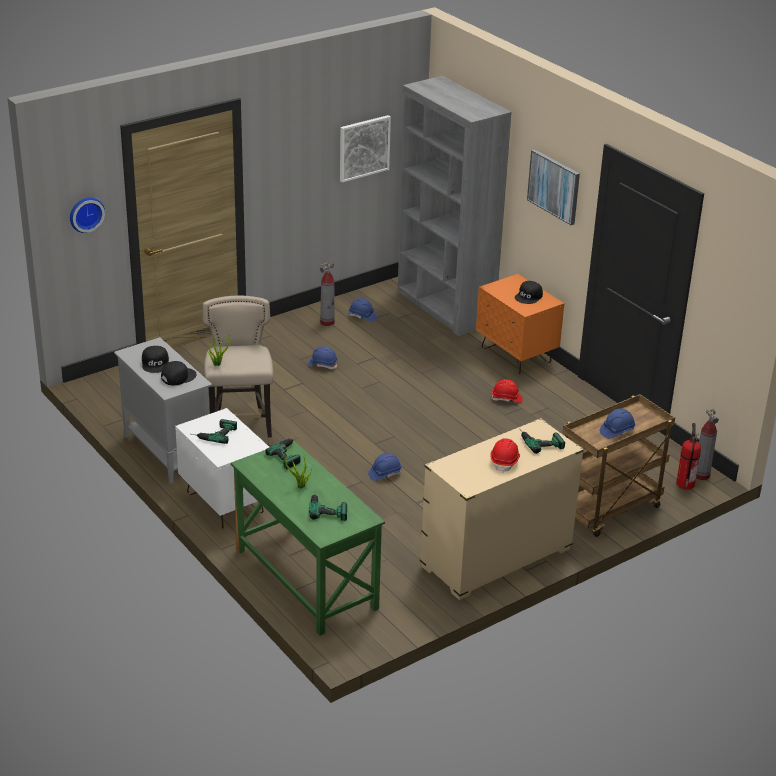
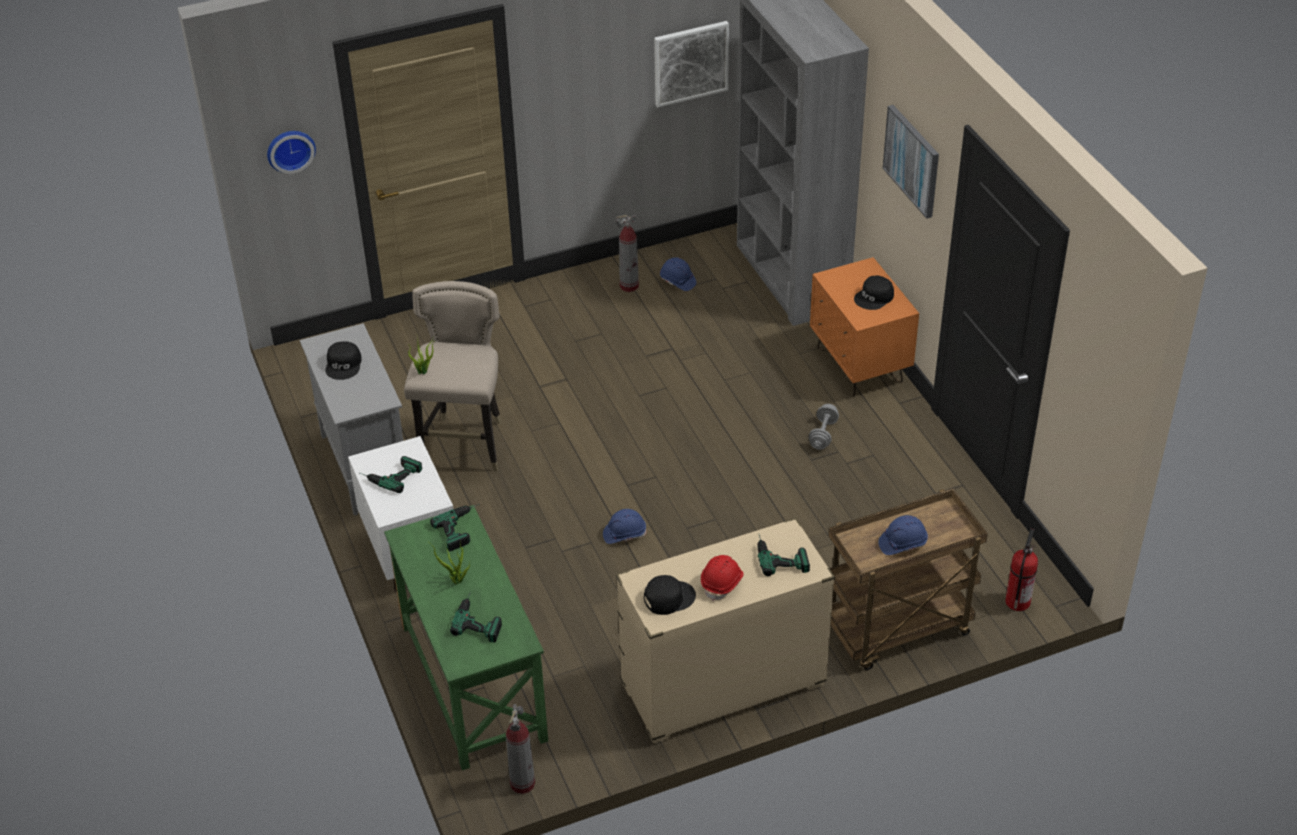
camera: 15 degrees right, 10 degrees up
(178, 376) = (364, 389): black cap -> black cap (668, 597)
(322, 364) = (601, 353): blue hard hat -> none
(506, 399) = (823, 434): red hard hat -> grey dumbbell
(701, 475) = (1044, 590): fire extinguisher -> fire extinguisher (522, 783)

